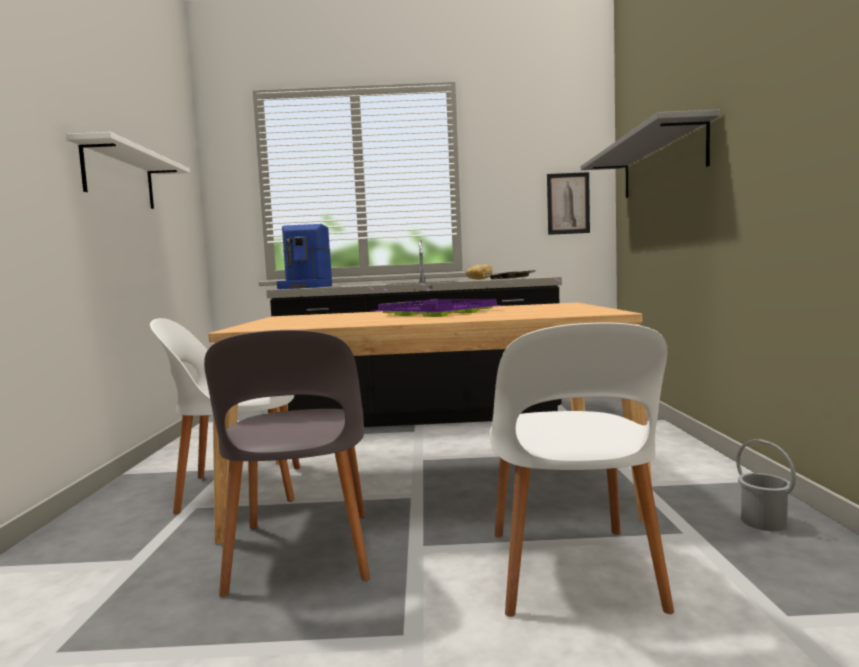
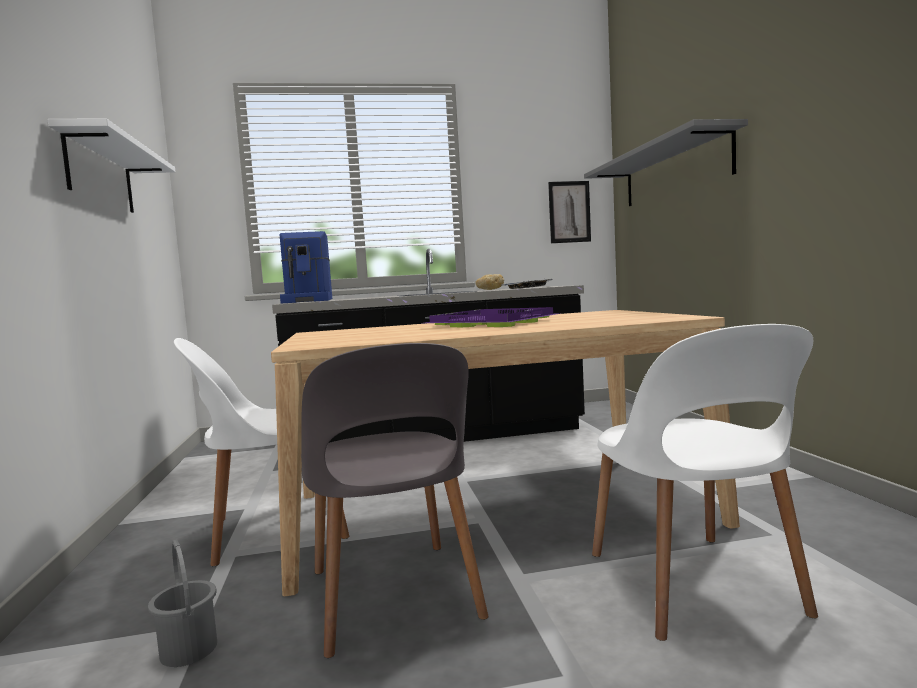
camera: 10 degrees left, 0 degrees up
(763, 522) = (837, 517): grey bucket -> grey bucket (188, 650)

